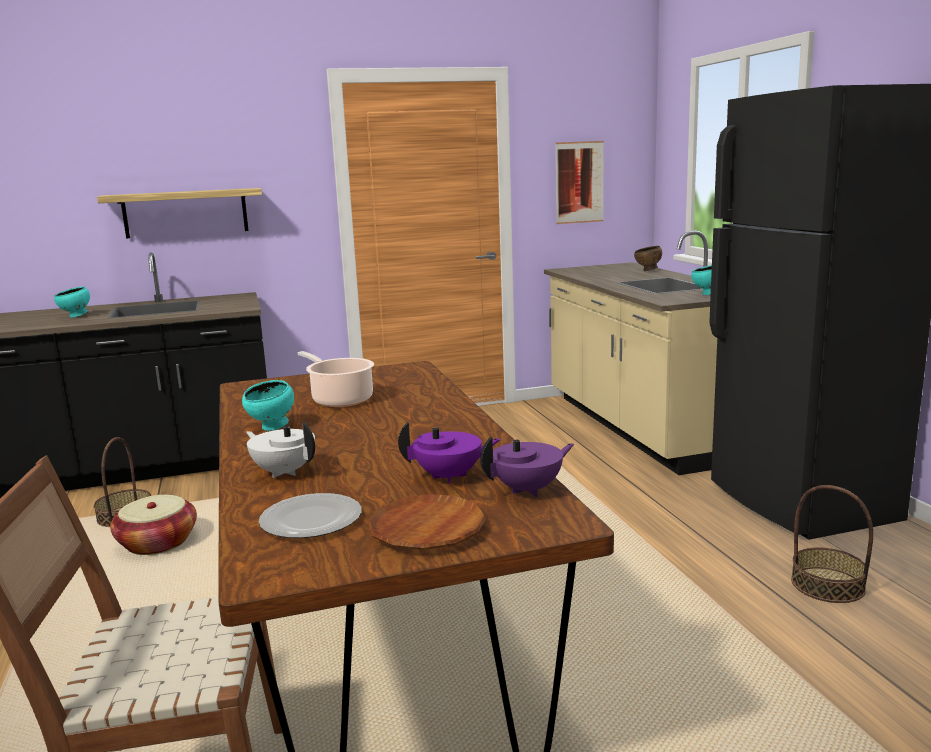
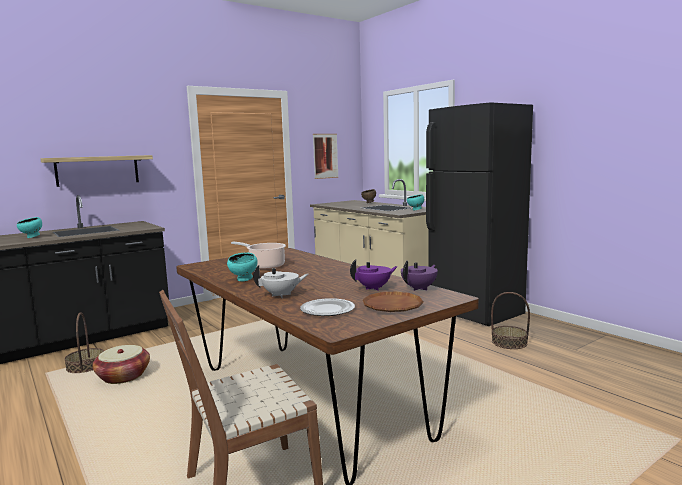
camera: 20 degrees left, 5 degrees down
(284, 472) = (281, 295): white teapot -> white teapot turned 150 degrees clockwise

